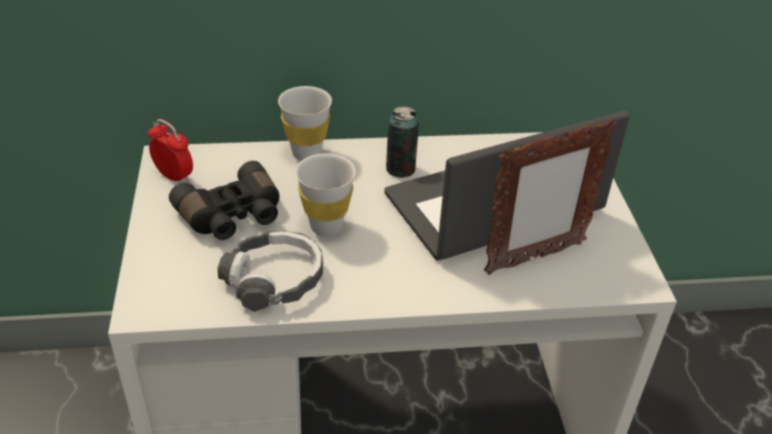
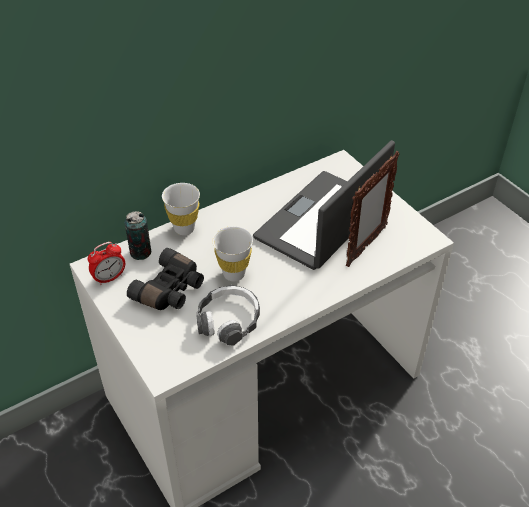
camera: 25 degrees left, 5 degrees up
(174, 176) = (109, 278): alarm clock -> alarm clock turned 135 degrees clockwise
(400, 169) = (251, 217): can -> can (140, 252)

